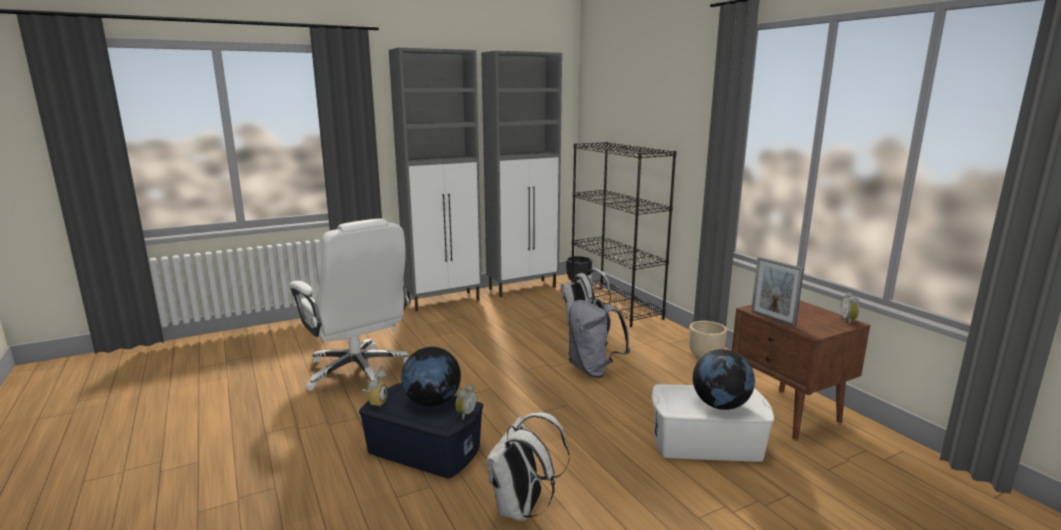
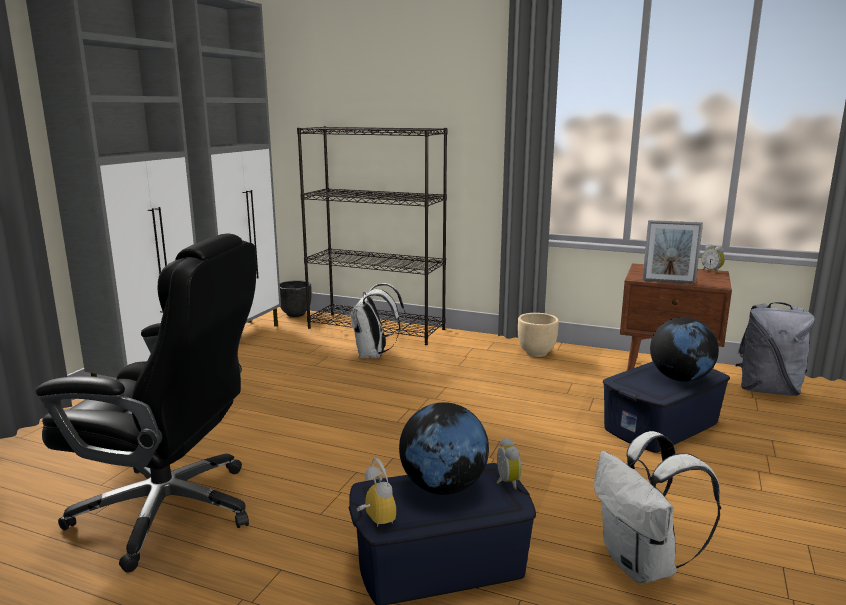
camera: 40 degrees left, 0 degrees up
(358, 371) = (171, 511): white office chair -> black office chair
(593, 370) = (464, 397): grey backpack -> grey backpack (767, 390)
(707, 444) = (662, 426): white storage box -> blue storage box

